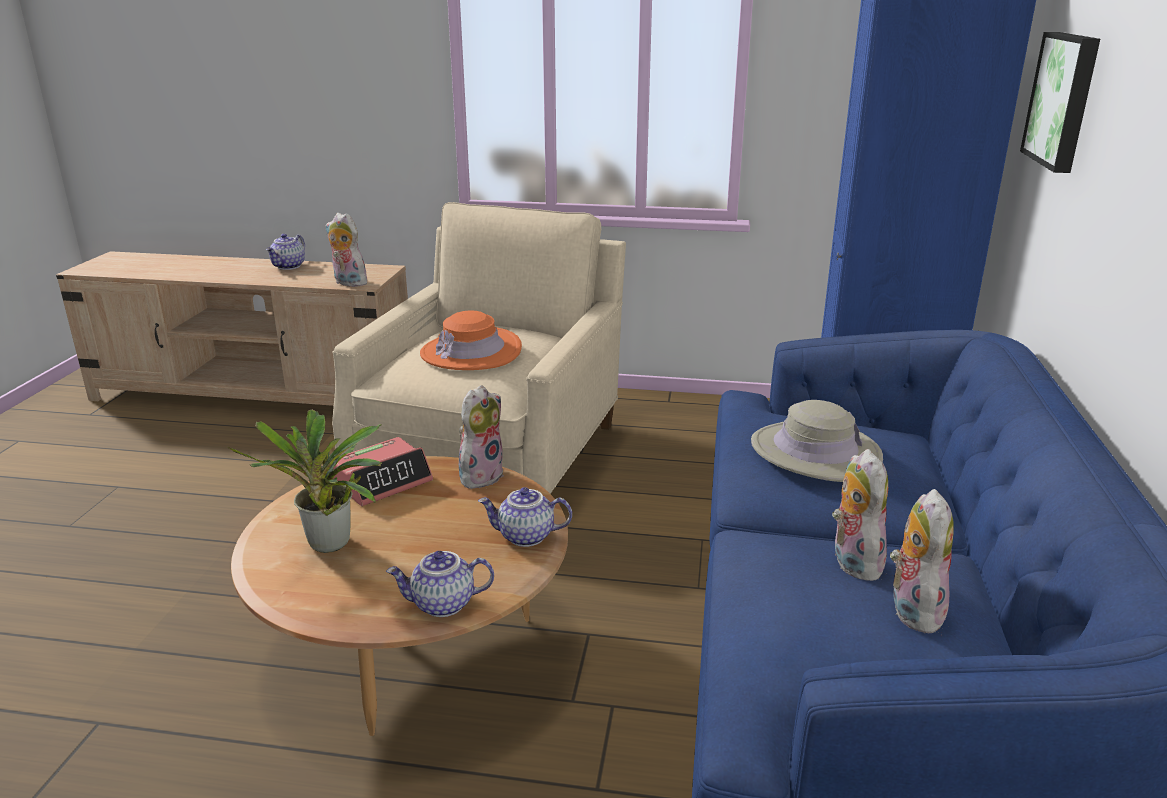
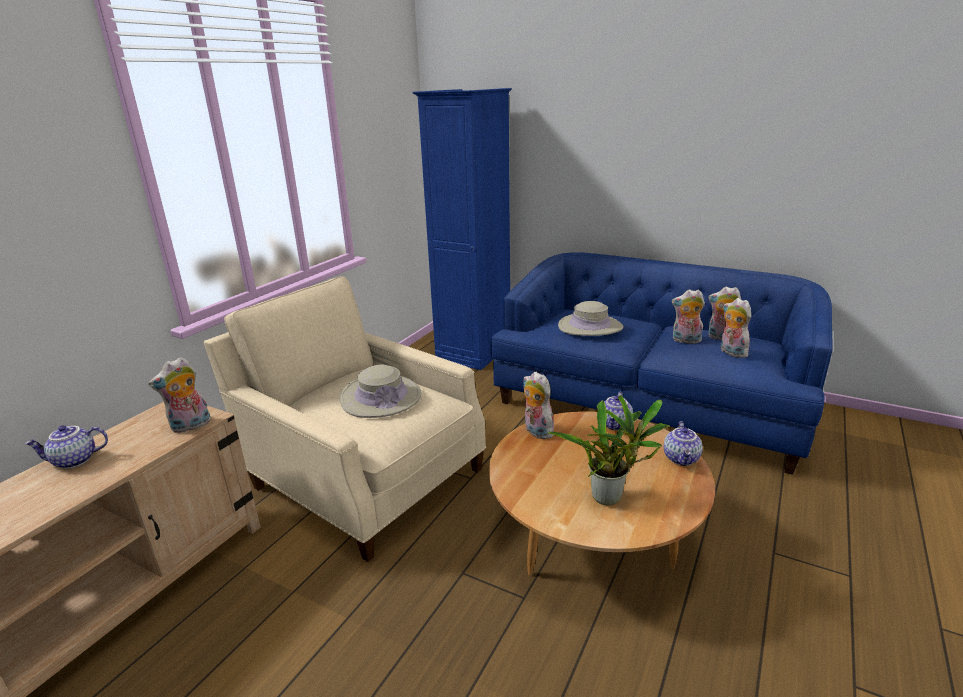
camera: 70 degrees left, 0 degrees up
(289, 266) = (74, 461): teapot -> teapot turned 120 degrees clockwise
(383, 481) = (527, 470): alarm clock -> none
(471, 352) = (381, 397): orange hat -> beige hat
(828, 619) = (731, 352): none -> plush toy
(1064, 100) = (554, 144): picture -> none

